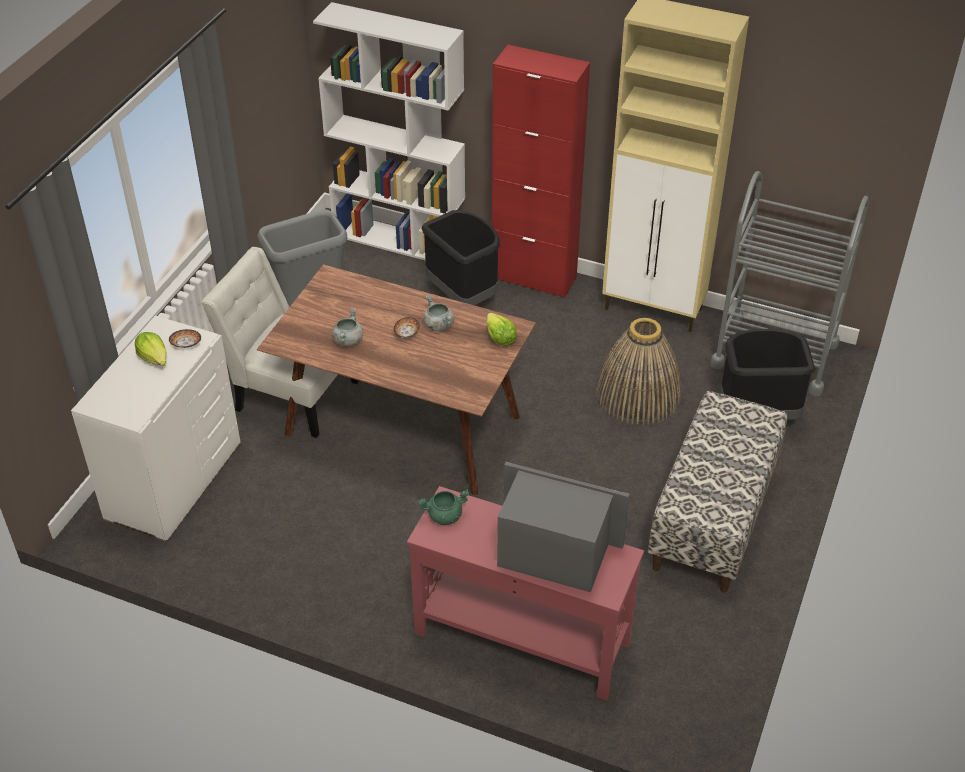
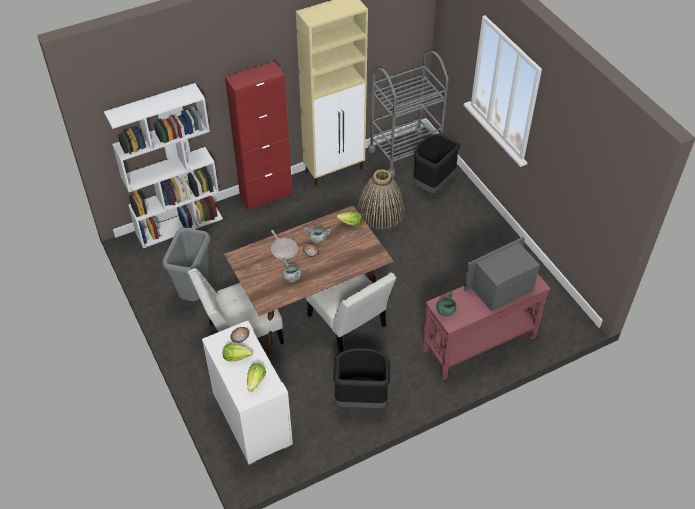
camera: 50 degrees left, 5 degrees up
(131, 396) = (256, 381): none -> lettuce
(386, 307) = (283, 249): none -> frying pan
(411, 479) = (349, 324): none -> white chair
(463, 296) = (248, 228): black trash can -> black trash can (361, 399)
(713, 519) = (475, 238): bench -> none

